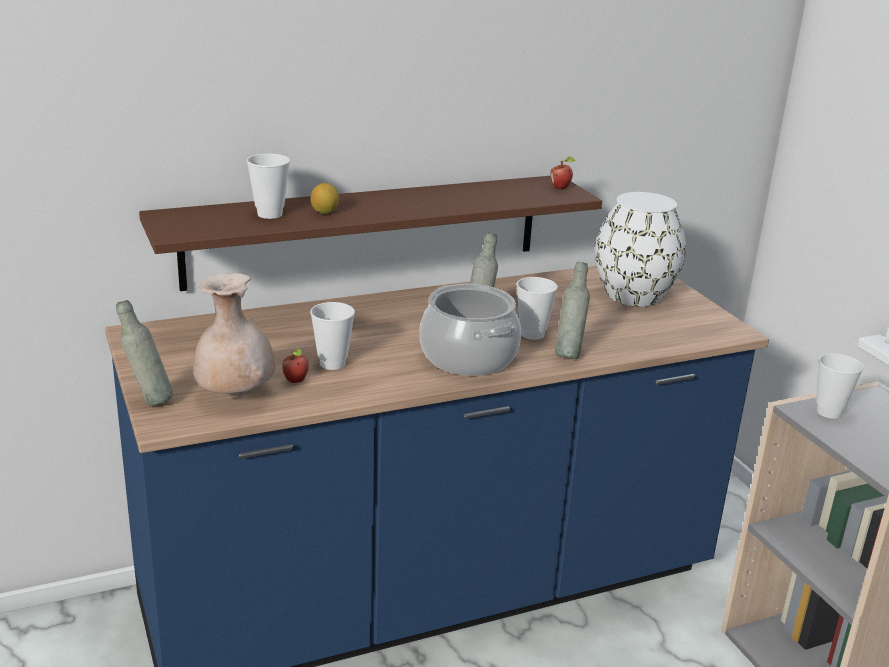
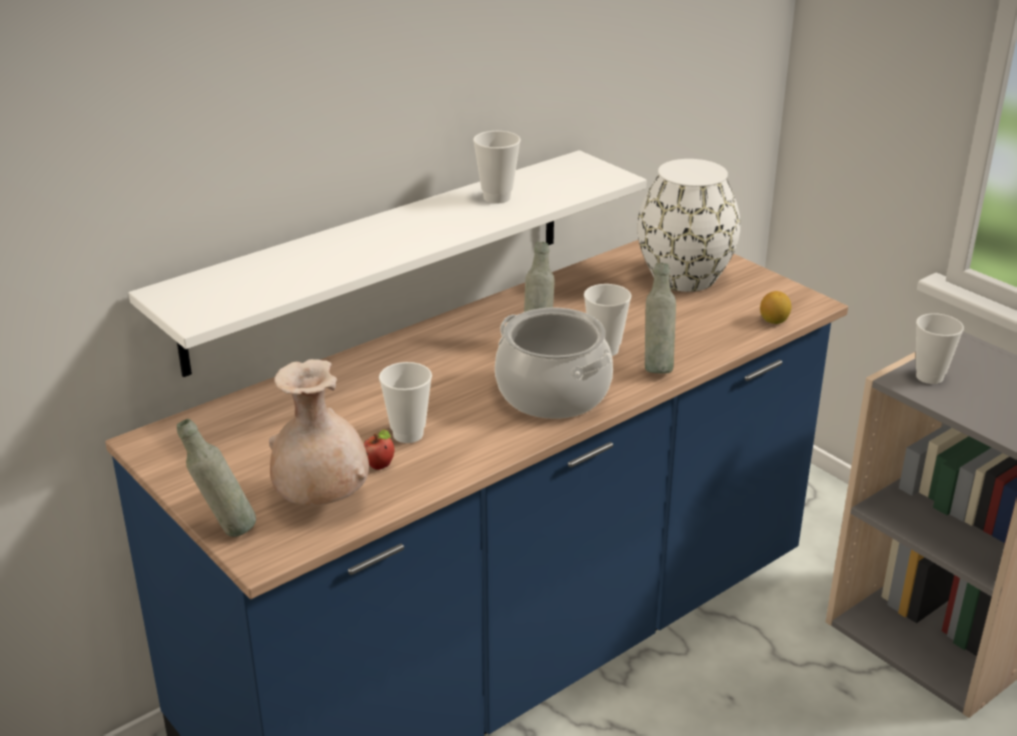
camera: 15 degrees left, 5 degrees up
(270, 214) = (291, 268): cup -> cup (497, 198)
(325, 212) = (353, 253): lemon -> lemon (774, 321)
(365, 230) = (381, 258): brown shelf -> white shelf
(561, 188) = (592, 169): apple -> none

